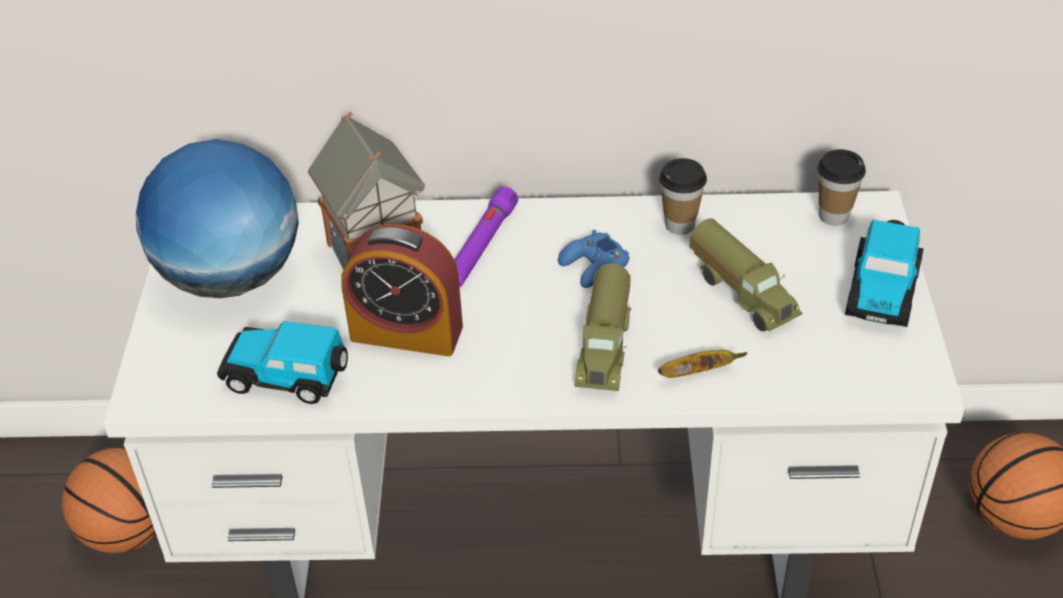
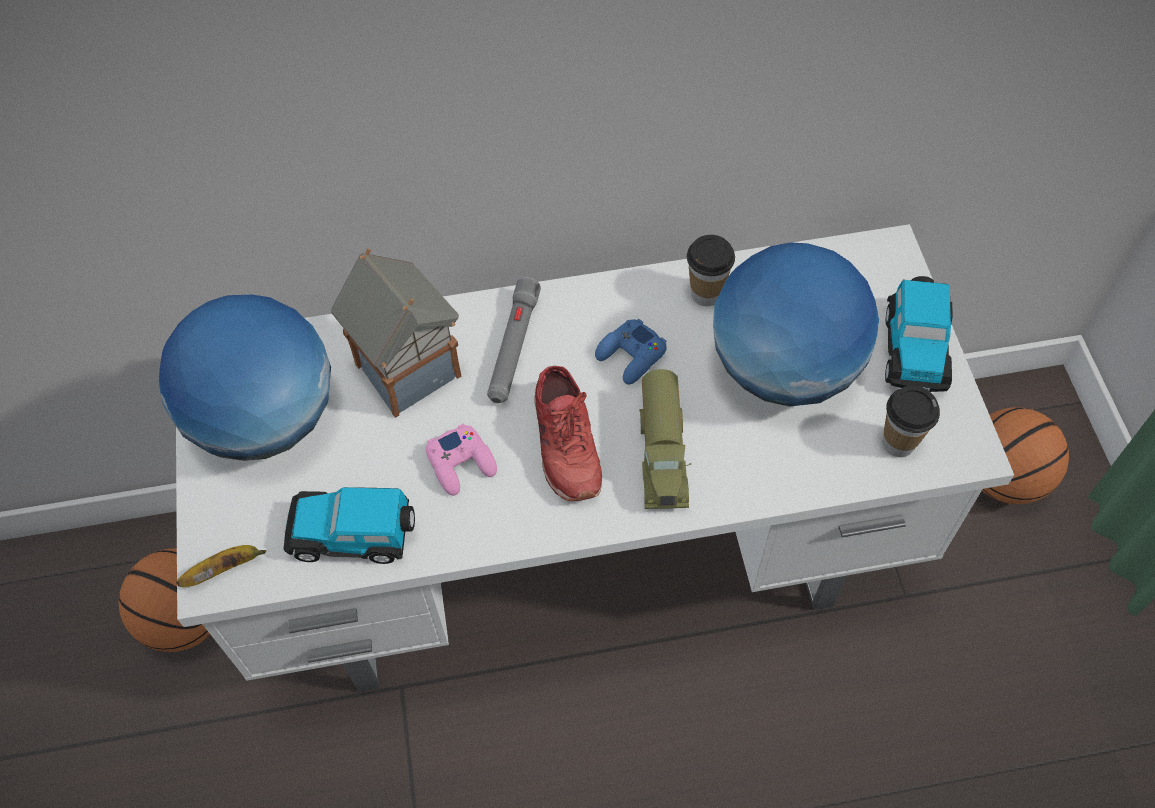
camera: 10 degrees left, 15 degrees up
(406, 333) = (462, 463): alarm clock -> pink game controller
(481, 246) = (513, 347): purple flashlight -> grey flashlight
(510, 328) = (565, 443): none -> red shoe
(697, 372) = (757, 470): banana -> banana (225, 569)
(743, 293) = (783, 368): toy truck -> globe
(833, 216) = (853, 263): cup -> cup (898, 443)

